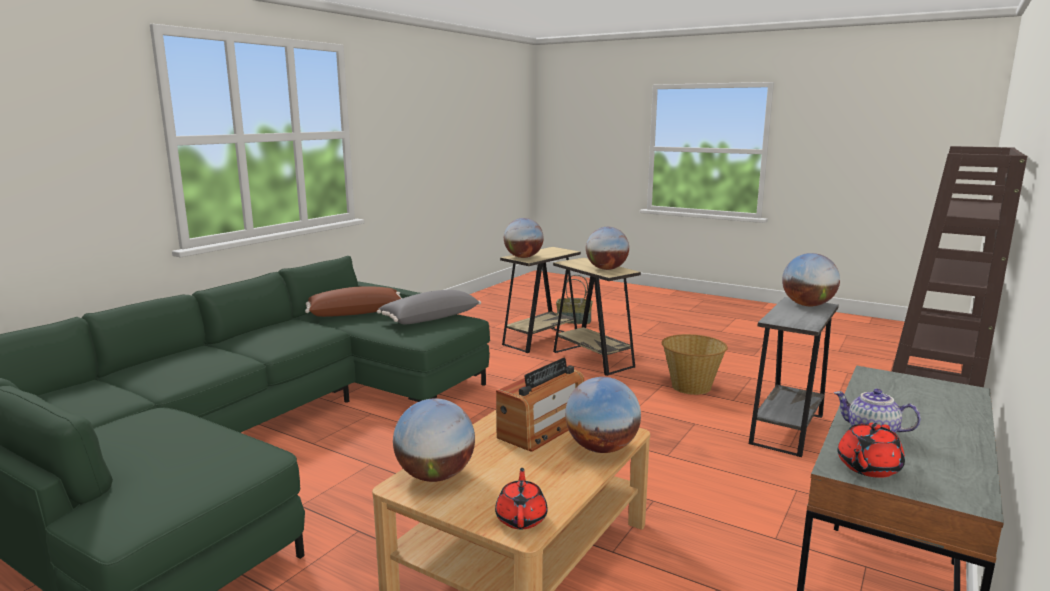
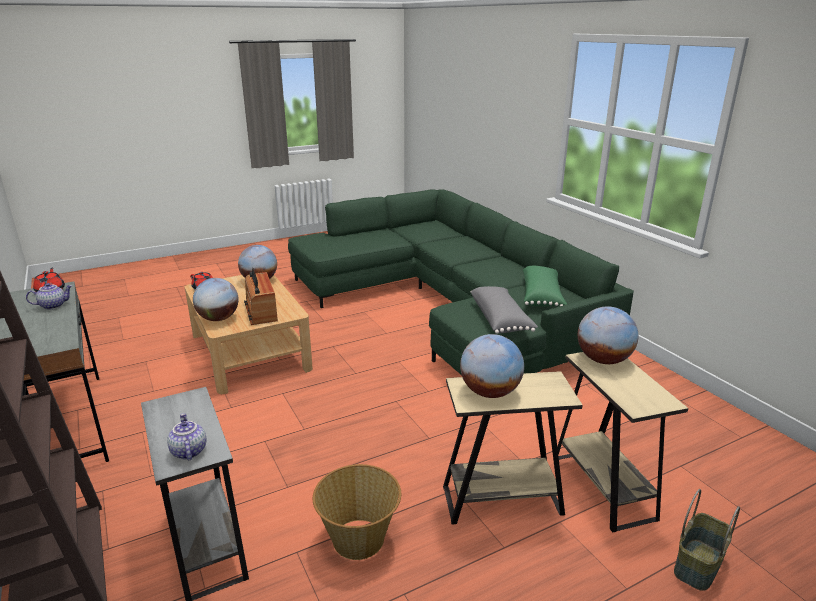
camera: 120 degrees right, 10 degrees up
(355, 313) = (542, 296): brown pillow -> green pillow
(807, 305) = (188, 451): globe -> teapot

